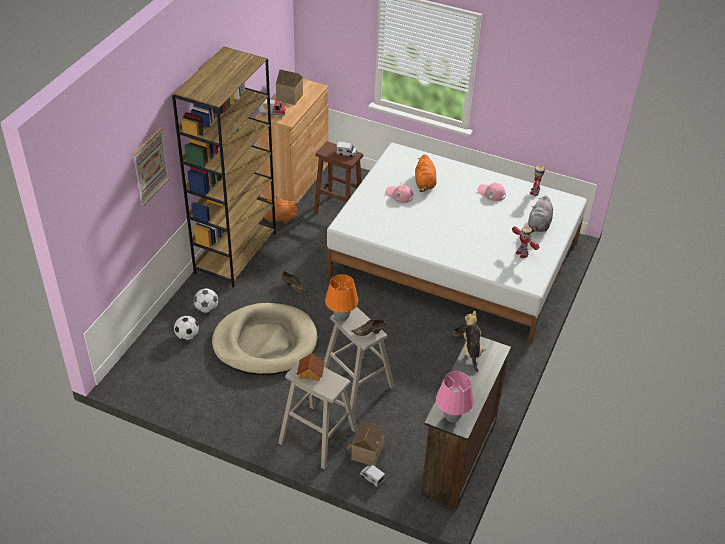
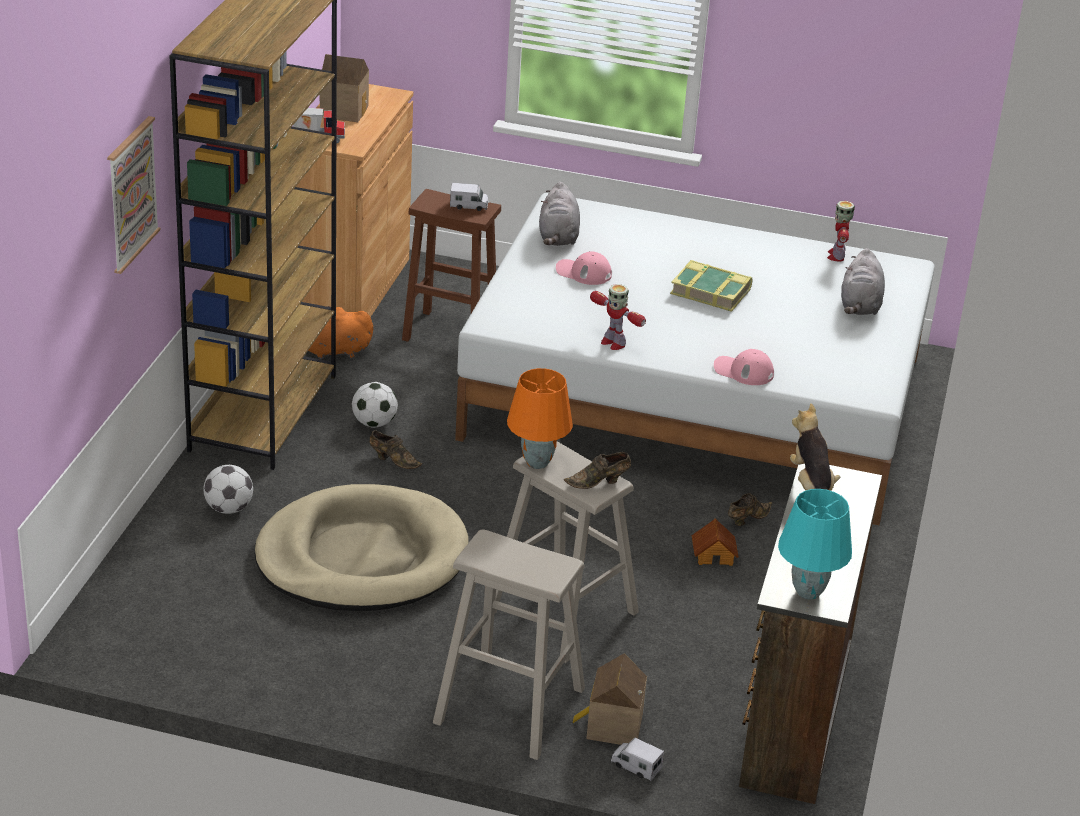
camera: 10 degrees left, 10 degrees down
(187, 336) = (201, 557): football -> football (374, 423)
(311, 372) = (504, 554): toy house -> toy house (714, 555)
(391, 171) = (558, 237): none -> grey plush toy
(425, 183) = (627, 253): orange plush toy -> none
(451, 417) = (807, 592): pink table lamp -> turquoise table lamp
(462, 211) = (711, 291): none -> book
(491, 193) = (756, 261): pink cap -> pink cap (743, 371)
(521, 253) = (841, 351): toy robot -> toy robot (613, 343)

